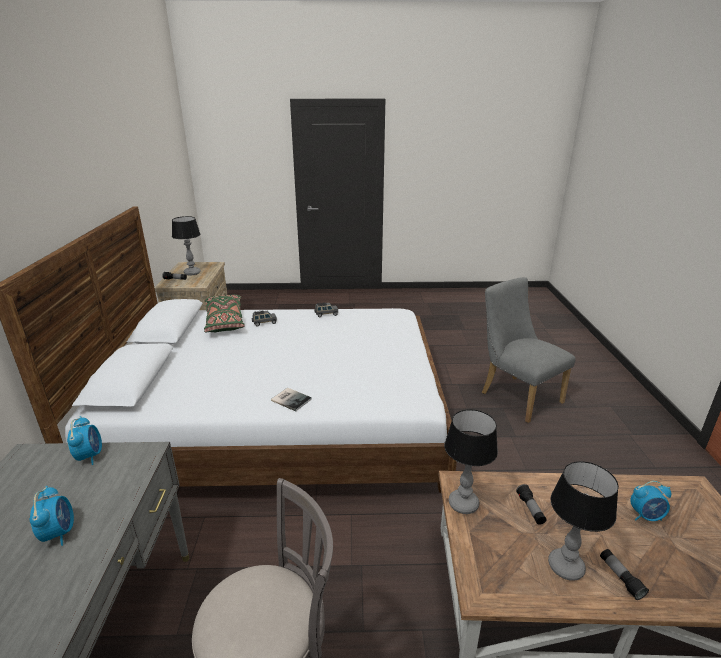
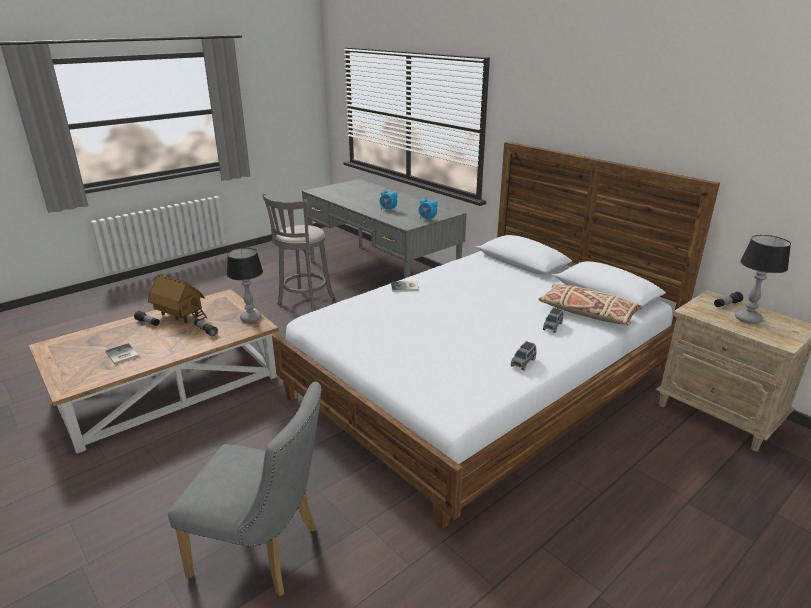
camera: 140 degrees right, 0 degrees up
(225, 321) = (587, 313): green pillow -> beige pillow
(565, 567) = (180, 316): table lamp -> toy house
(646, 516) = (121, 355): alarm clock -> book

